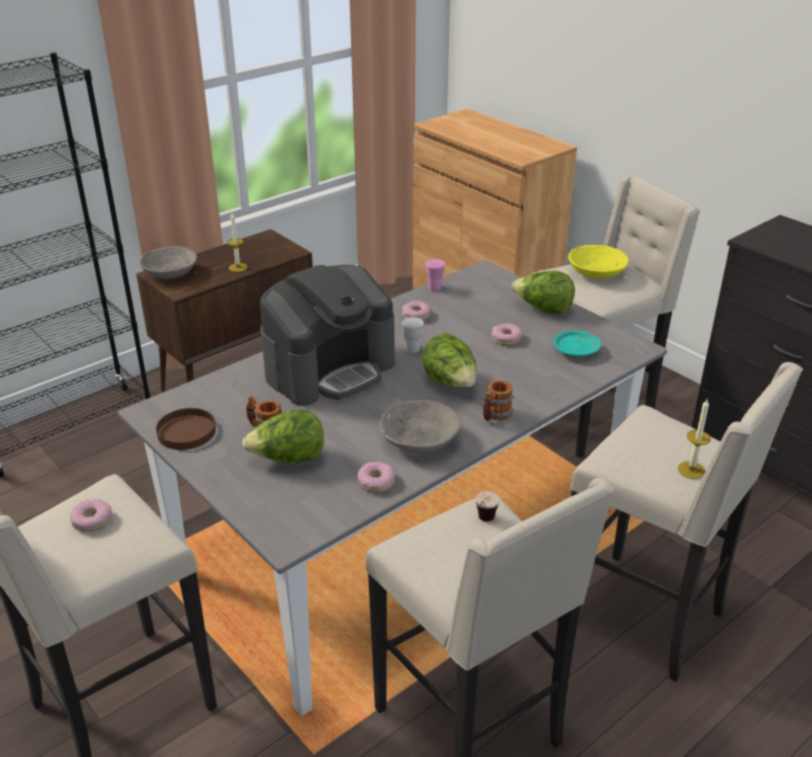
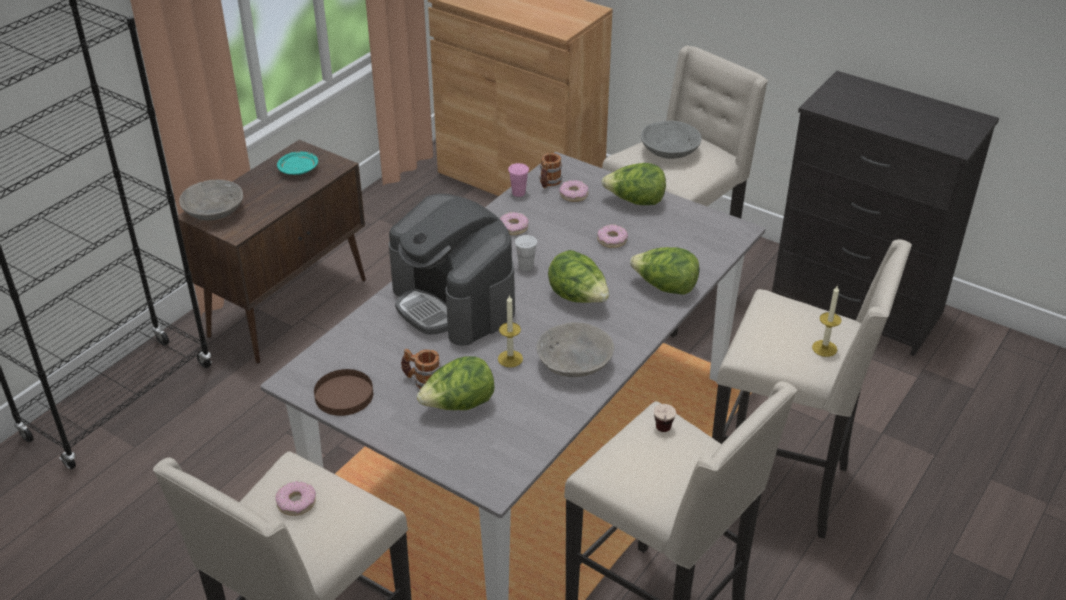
camera: 15 degrees left, 5 degrees up
(238, 267) = (286, 193): candle -> candle (510, 359)
(330, 369) = (454, 302): coffee machine -> coffee machine turned 105 degrees clockwise
(376, 482) = (552, 413): donut -> donut (574, 195)
(495, 415) = (633, 325): mug -> mug (548, 183)
(541, 387) = (665, 287): none -> lettuce
(576, 350) = (683, 243): turquoise plate -> turquoise plate (298, 169)
(596, 273) = (669, 152): yellow bowl -> grey bowl

